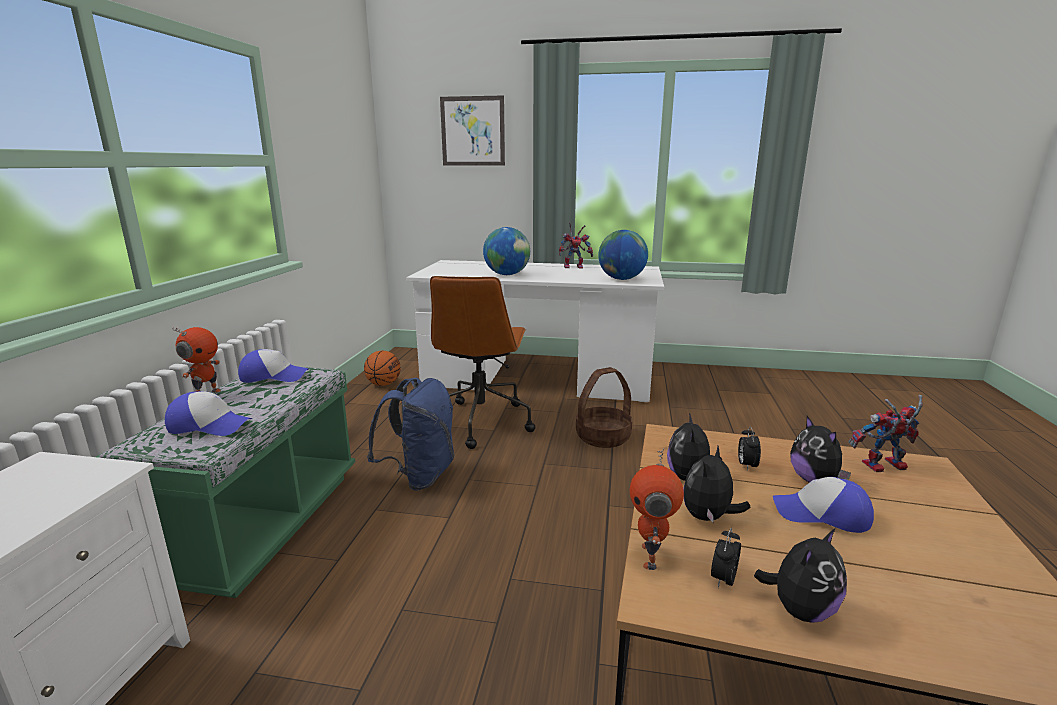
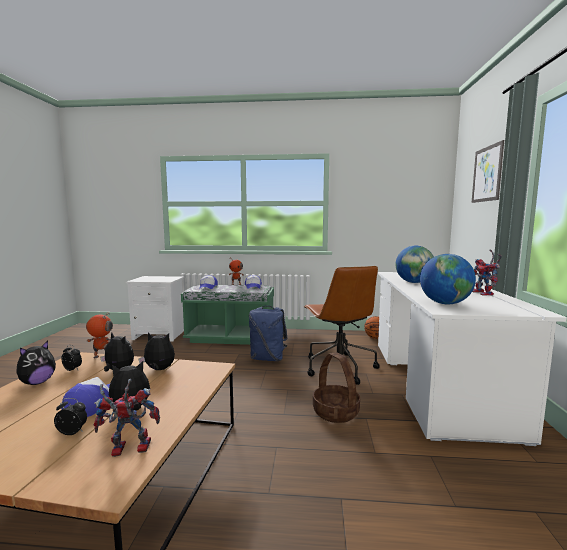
camera: 85 degrees right, 10 degrees down
(480, 421) = (339, 367): brown office chair -> brown office chair turned 105 degrees counterclockwise
(746, 465) = (164, 388): alarm clock -> alarm clock (73, 432)
(800, 610) = (37, 382): plush toy -> plush toy turned 105 degrees counterclockwise
(882, 467) = (127, 450): toy robot -> toy robot turned 90 degrees counterclockwise

